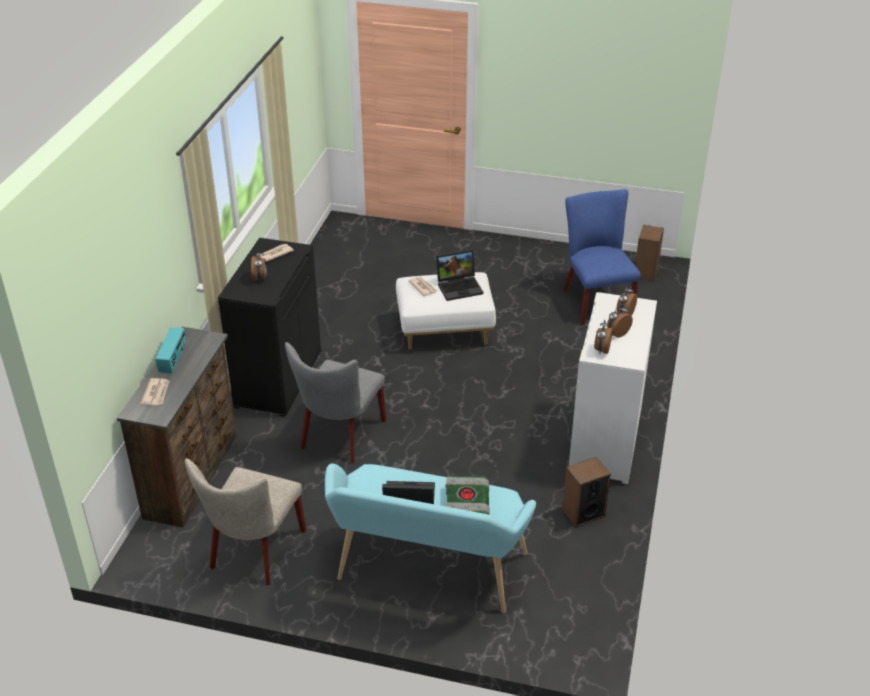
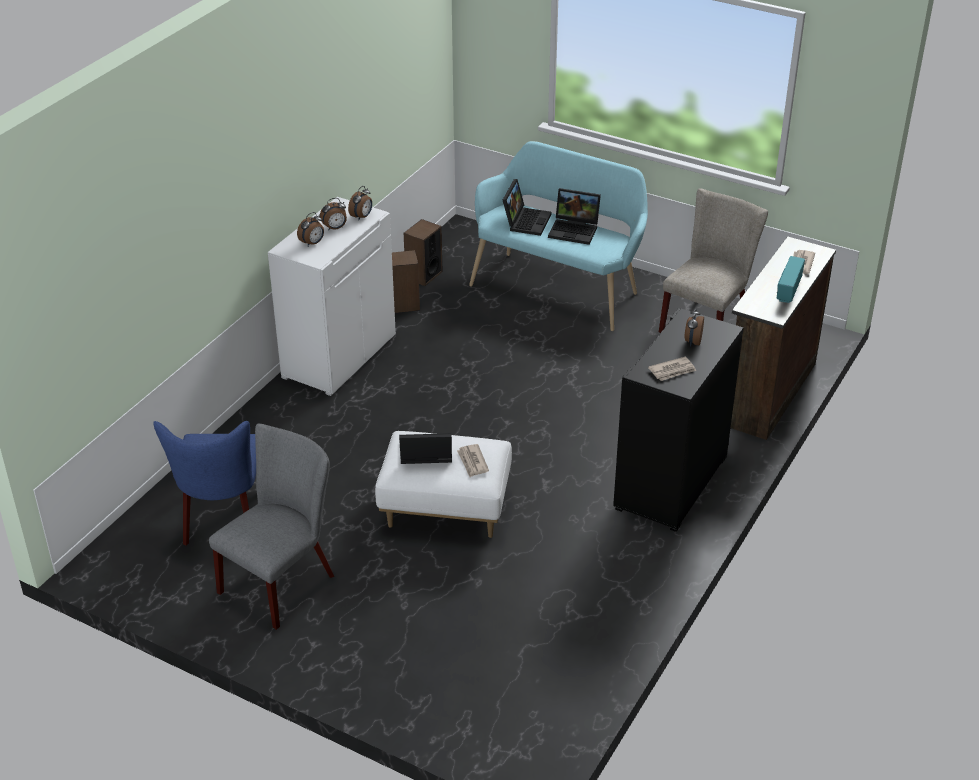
camera: 165 degrees left, 0 degrees up
(340, 437) = (610, 405): grey chair -> grey chair (282, 580)
(467, 505) = (526, 221): book -> laptop
(646, 272) = (119, 552): speaker -> speaker (423, 275)

